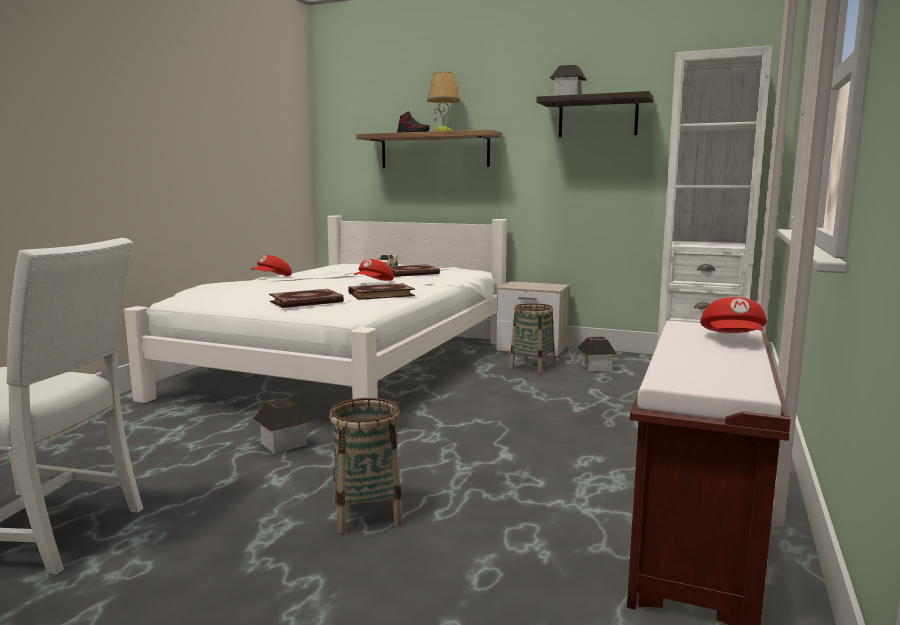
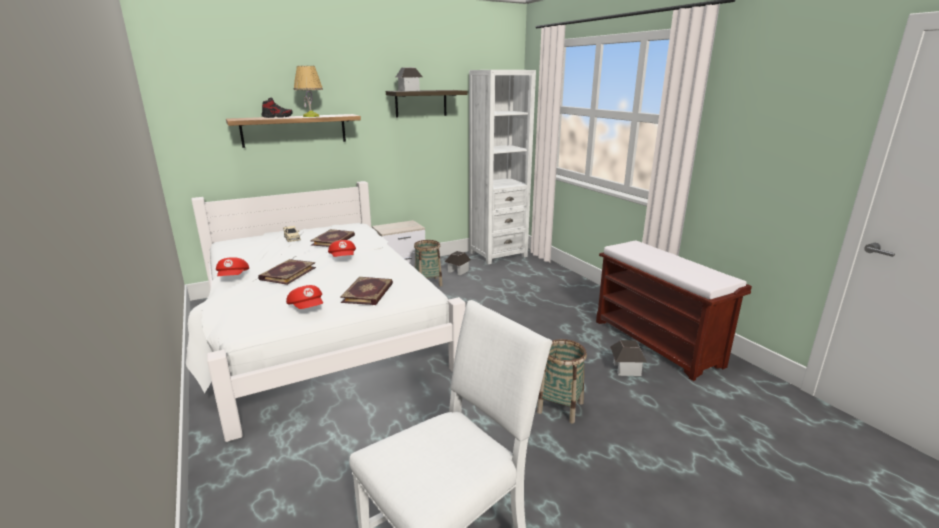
camera: 50 degrees left, 10 degrees up
(283, 444) = (429, 401): toy house -> toy house (626, 369)
(381, 294) = (382, 268): book -> book (287, 273)
(733, 339) = (655, 252): red cap -> red cap (307, 308)

